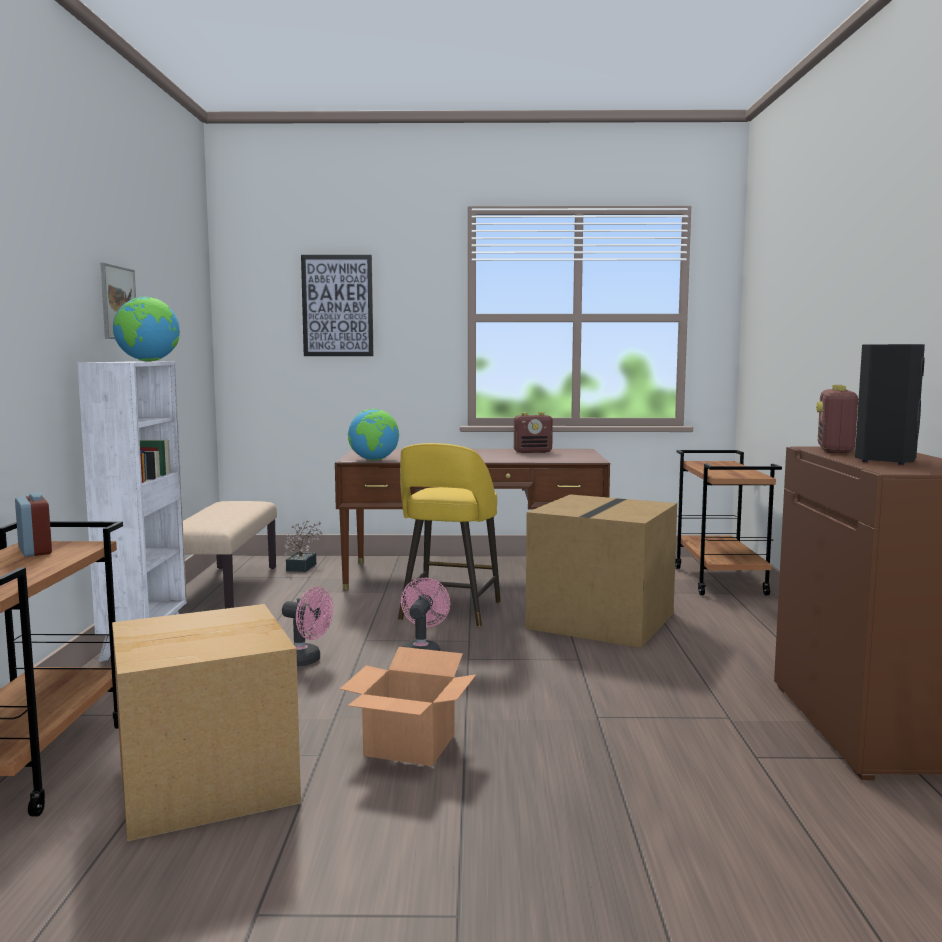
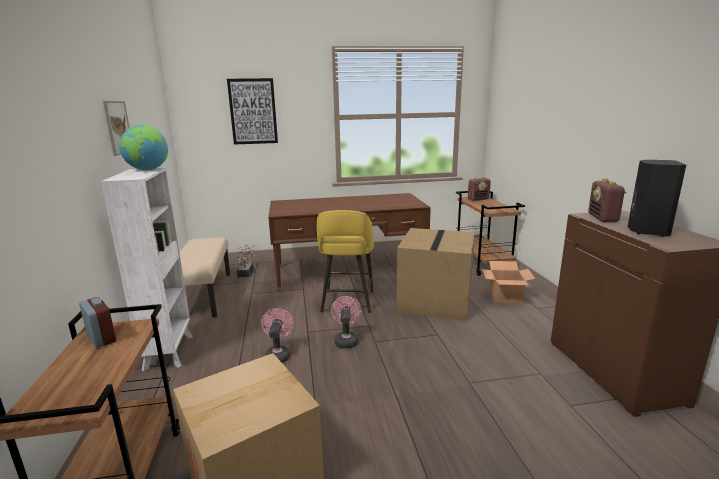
camera: 10 degrees left, 10 degrees up
(306, 661) = (278, 354): pink fan -> pink fan turned 105 degrees counterclockwise
(374, 460) = (291, 213): globe -> none
(411, 745) = (372, 424): cardboard box -> cardboard box (505, 297)
(533, 452) = (379, 198): radio -> radio (478, 199)

